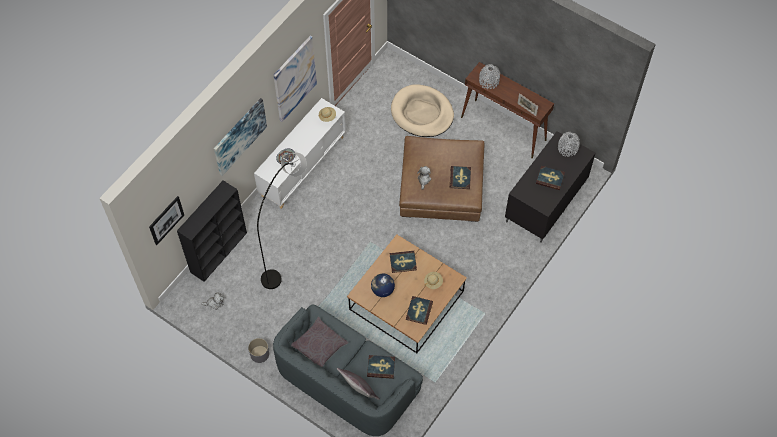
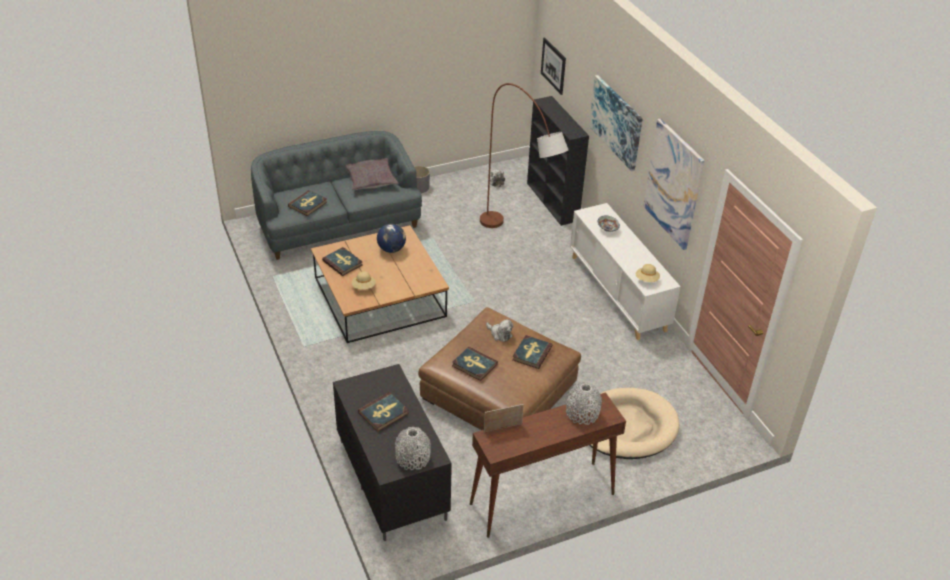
camera: 120 degrees right, 20 degrees down
(288, 248) = (518, 244): grey floor lamp -> brown floor lamp
(359, 391) = (301, 185): grey pillow -> none
(403, 262) = (409, 276): book -> book (531, 353)

